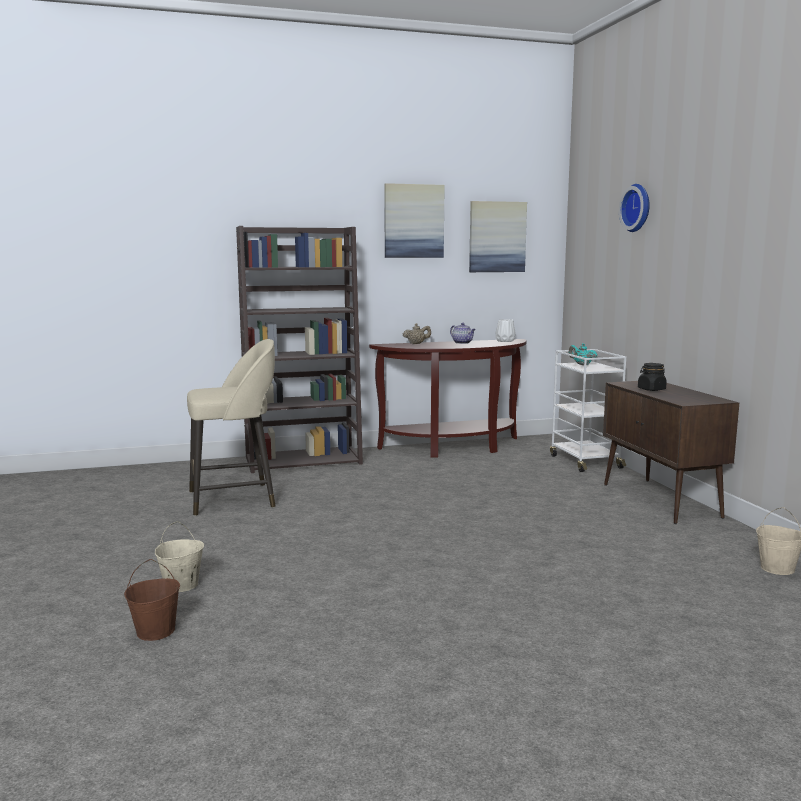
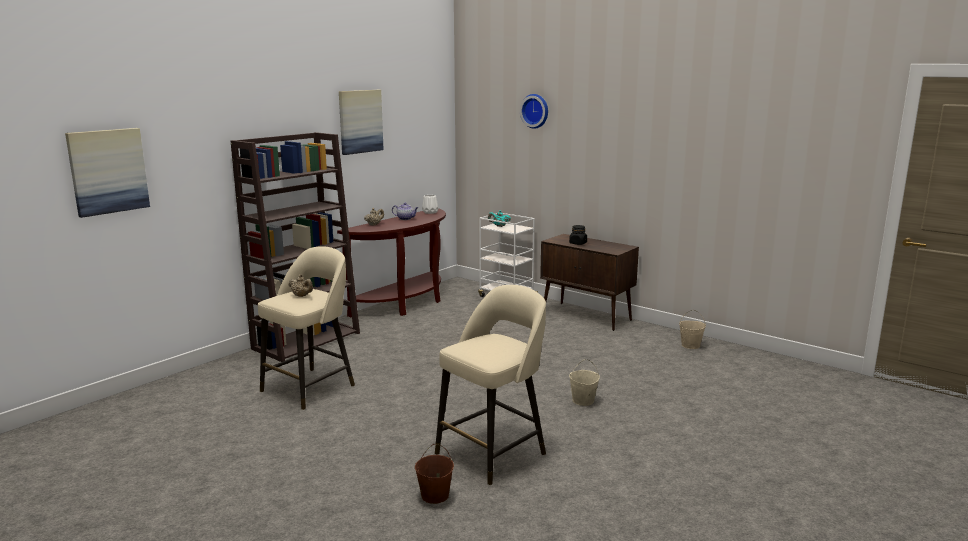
camera: 35 degrees left, 5 degrees up
(181, 585) = (394, 462): beige bucket -> beige bucket (583, 401)
(227, 389) = (302, 296): none -> beige teapot
(289, 610) = (493, 452): none -> beige stool
(497, 237) = (414, 129): picture -> picture (108, 171)

